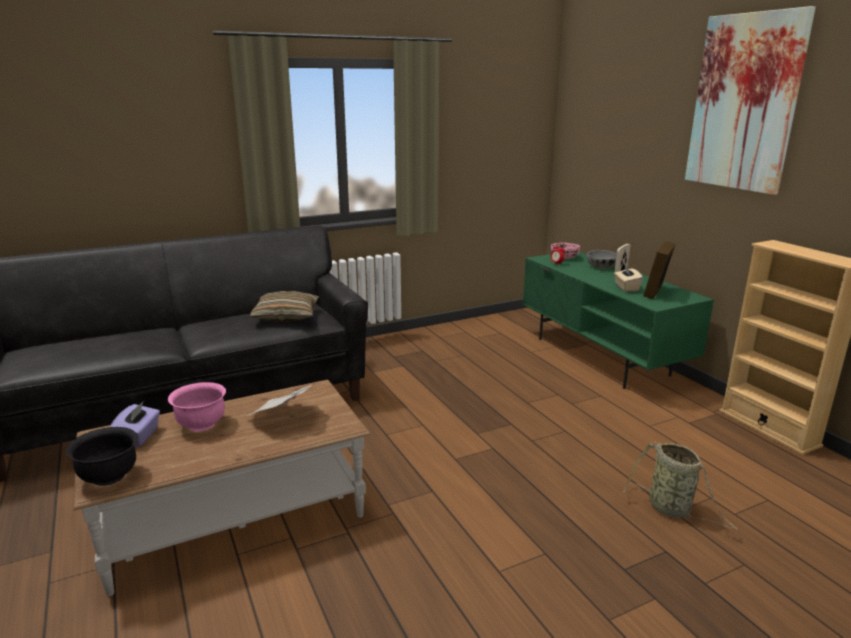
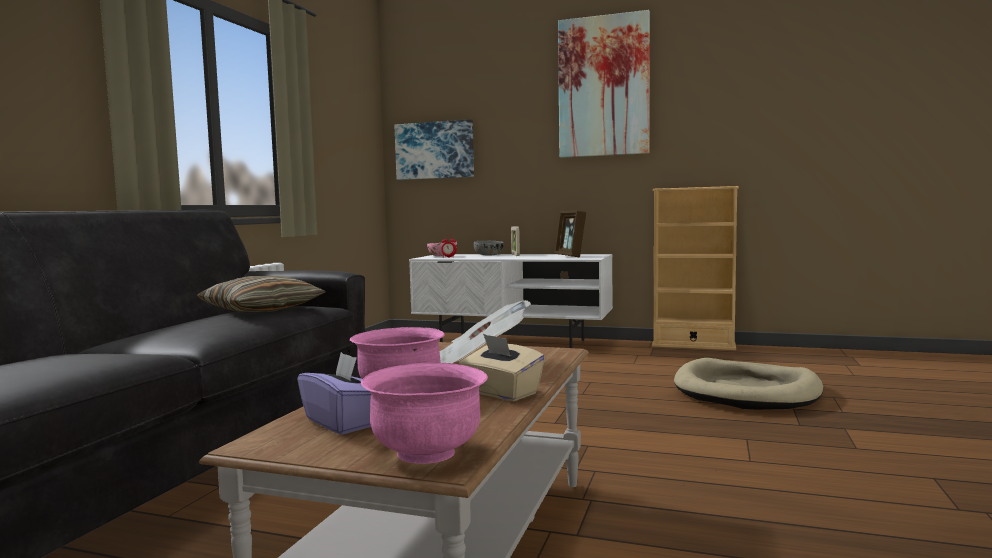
camera: 45 degrees left, 15 degrees down
(109, 477) = (427, 453): black bowl -> pink bowl
(588, 149) = (435, 150): none -> picture
(602, 356) = (514, 343): green tv stand -> white tv stand
(626, 288) = (543, 257): beige tissue box -> beige tissue box (501, 393)
(672, 509) = (746, 391): basket -> beige dog bed

